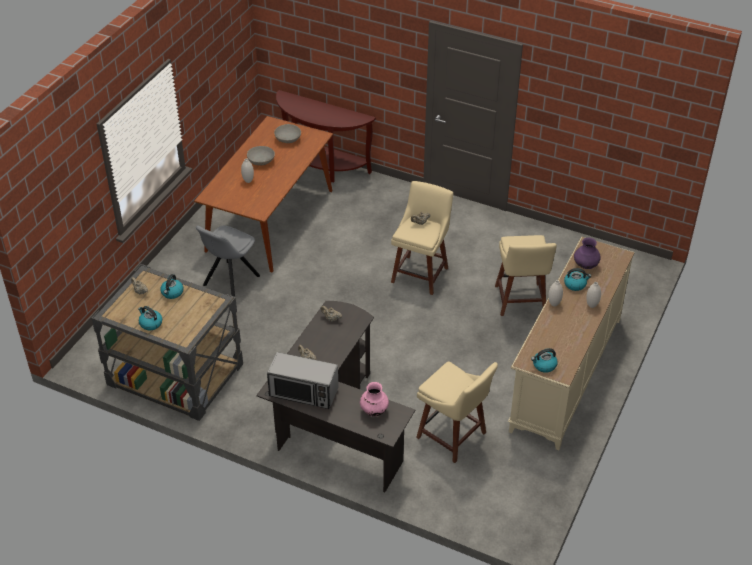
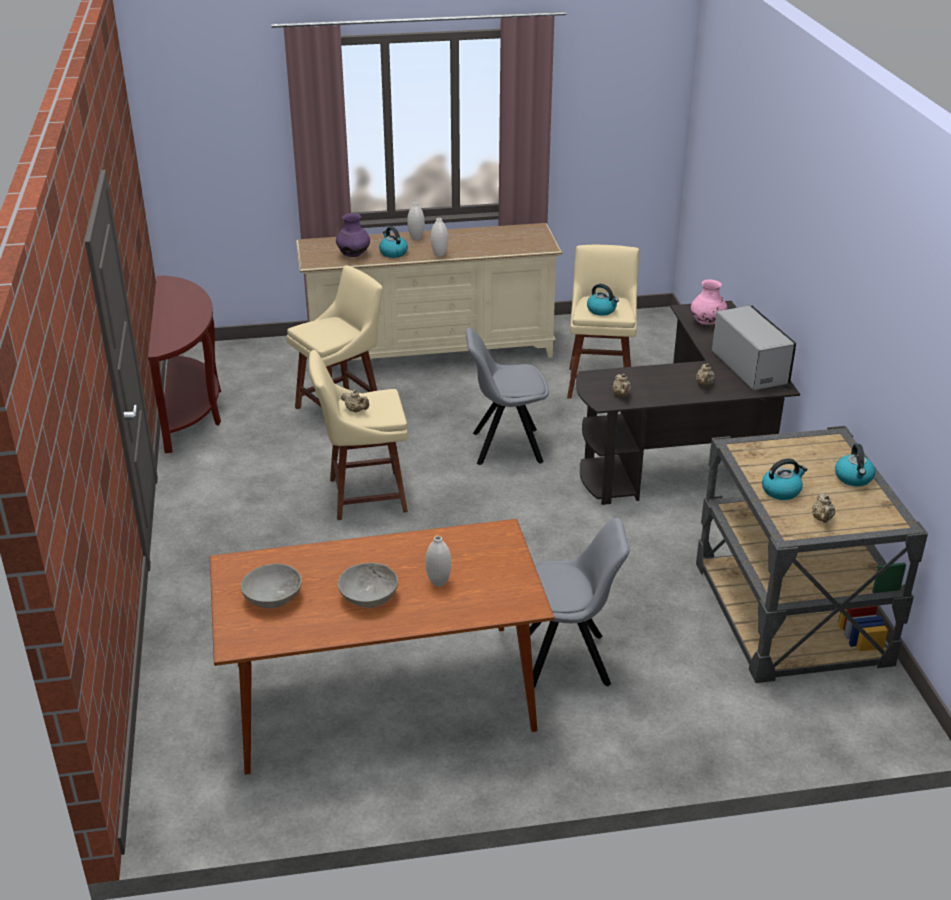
camera: 125 degrees left, 10 degrees down
(321, 166) = (173, 711): brown console table -> brown console table (191, 409)
(416, 349) = (506, 447): none -> grey chair
(544, 365) = (537, 238): kettle -> kettle (602, 310)

